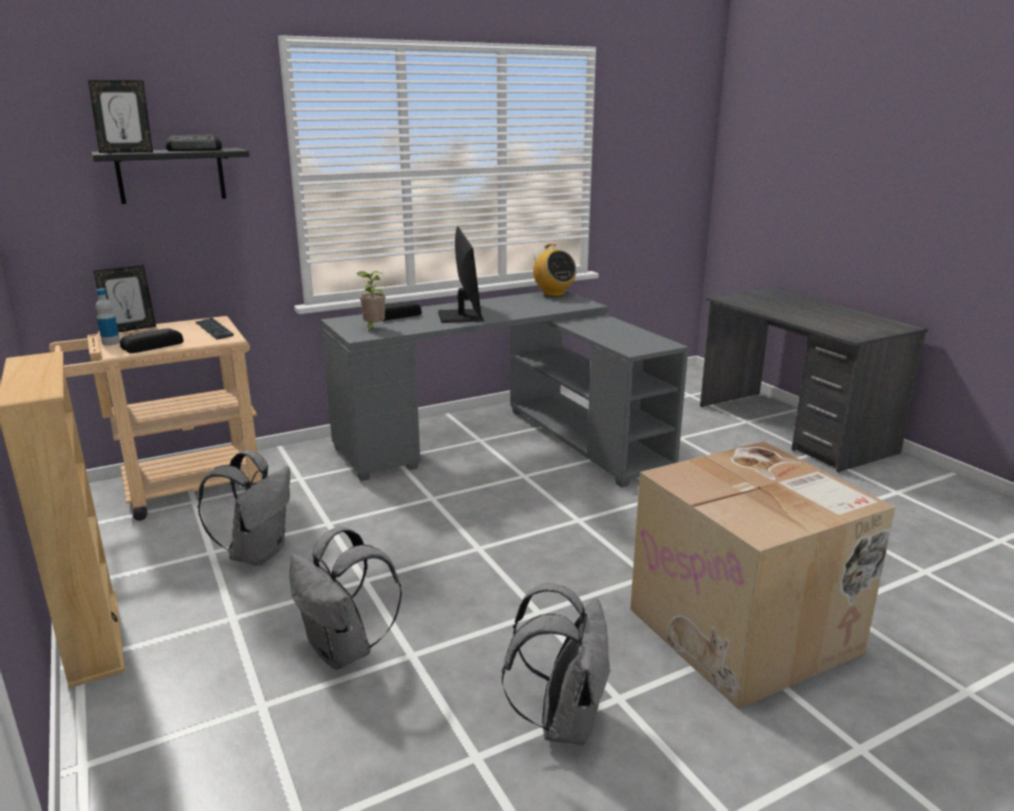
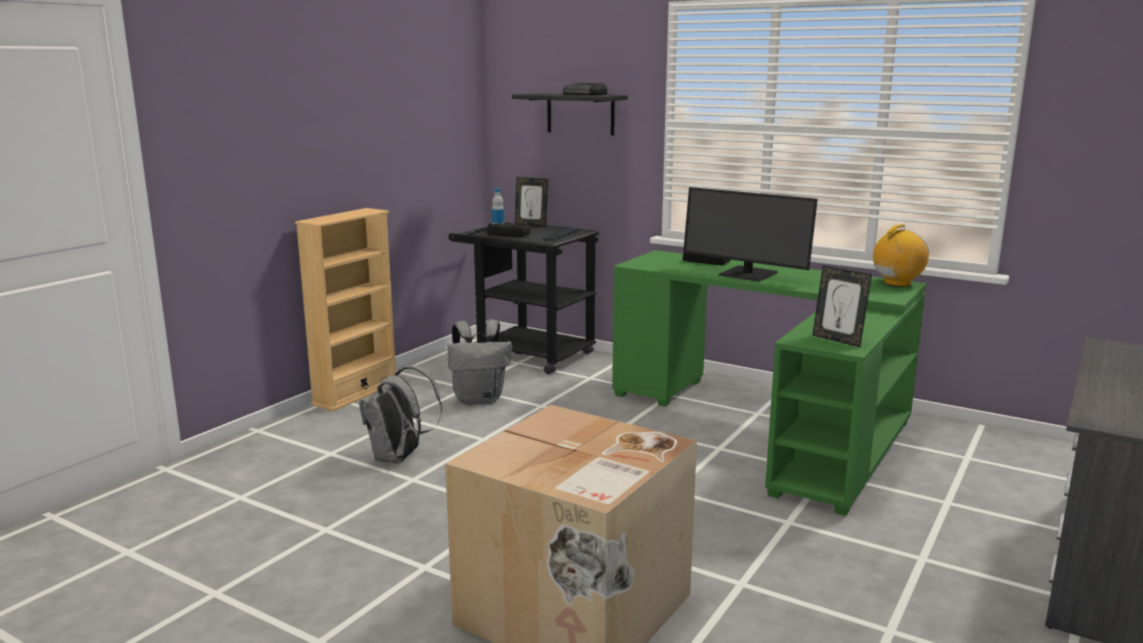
camera: 60 degrees right, 5 degrees down
(127, 152) = (539, 93): picture frame -> picture frame (838, 340)
(178, 490) = (526, 354): beige cart -> black cart
(373, 328) = (659, 263): potted plant -> none
(462, 316) = (747, 274): monitor -> monitor turned 75 degrees clockwise
(507, 442) = (773, 424): grey desk -> green desk
(553, 294) = (897, 283): radio -> radio turned 150 degrees counterclockwise
(563, 720) = (382, 551): grey backpack -> none

